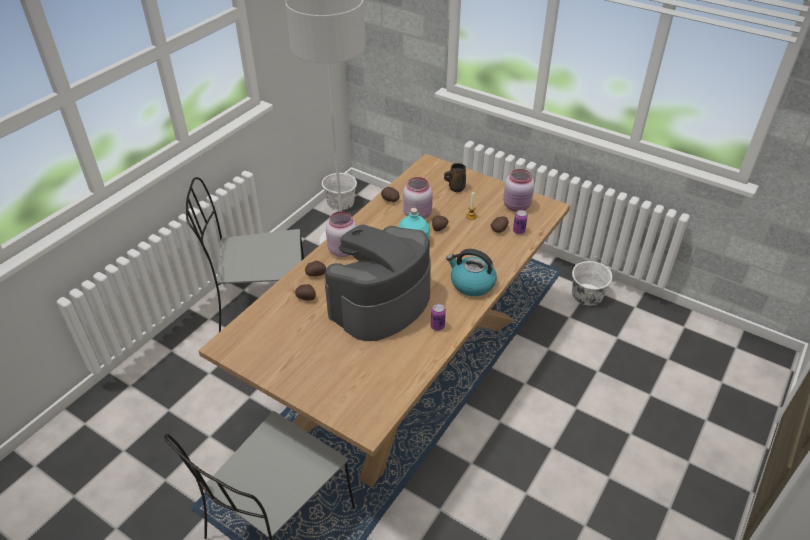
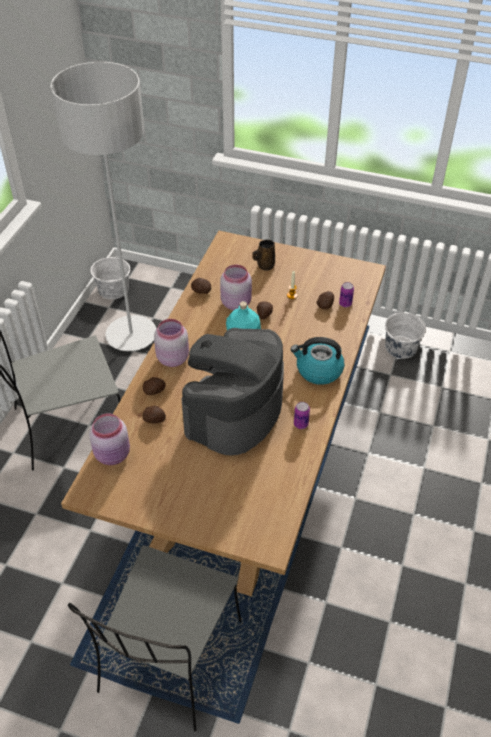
camera: 15 degrees left, 5 degrees up
(517, 206) = (334, 276): pink jar -> pink jar (113, 455)

